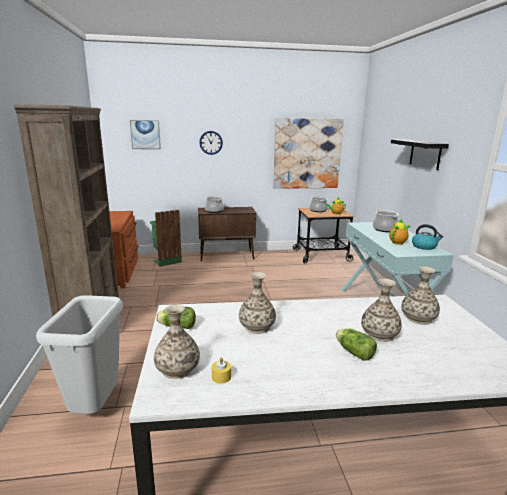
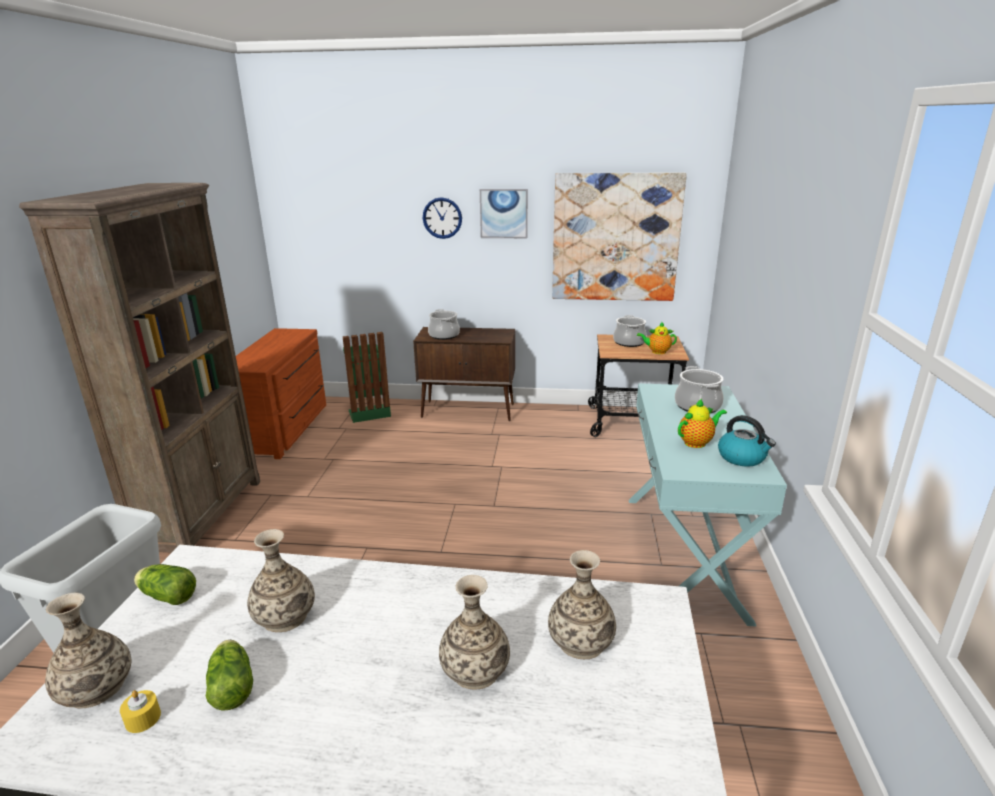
camera: 15 degrees right, 5 degrees up
(145, 134) = (335, 205): picture -> picture (503, 213)
(353, 352) = (394, 703): lettuce -> lettuce (232, 685)
(425, 154) = (790, 265): black shelf -> none

